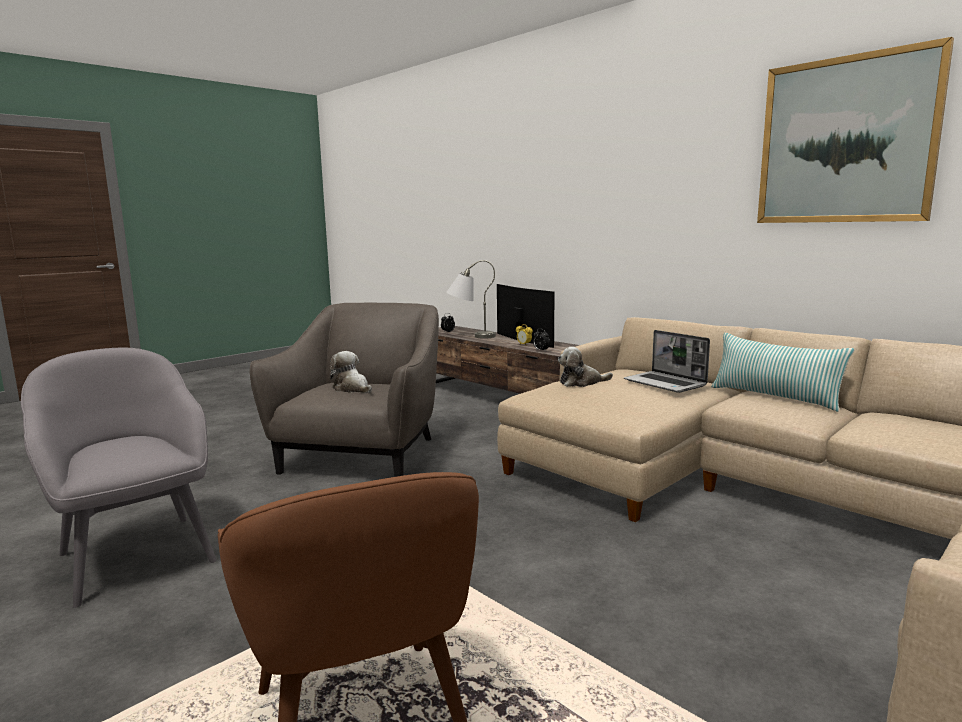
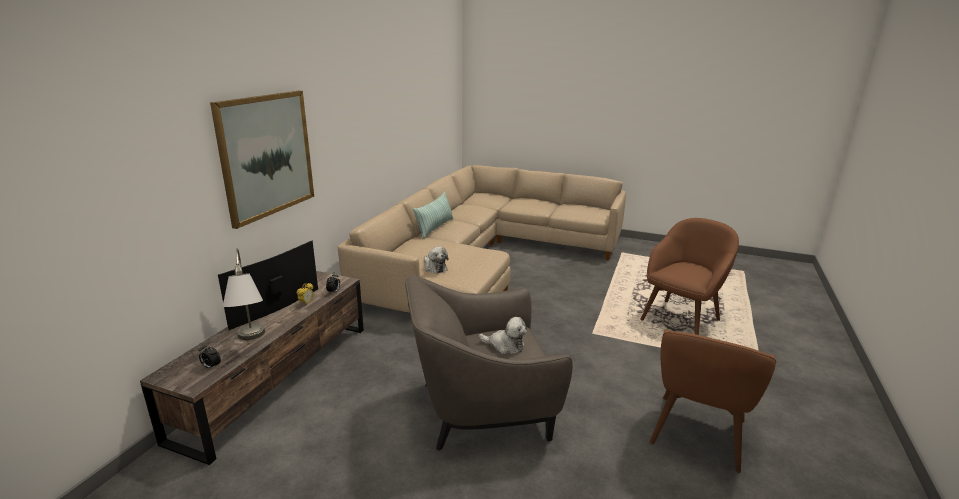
camera: 115 degrees left, 10 degrees up
(136, 555) = (697, 433): grey armchair -> brown armchair
(352, 389) = (505, 345): plush toy -> plush toy turned 90 degrees counterclockwise
(666, 383) = (430, 245): laptop -> none
(845, 141) = (395, 96): picture -> picture (266, 155)

